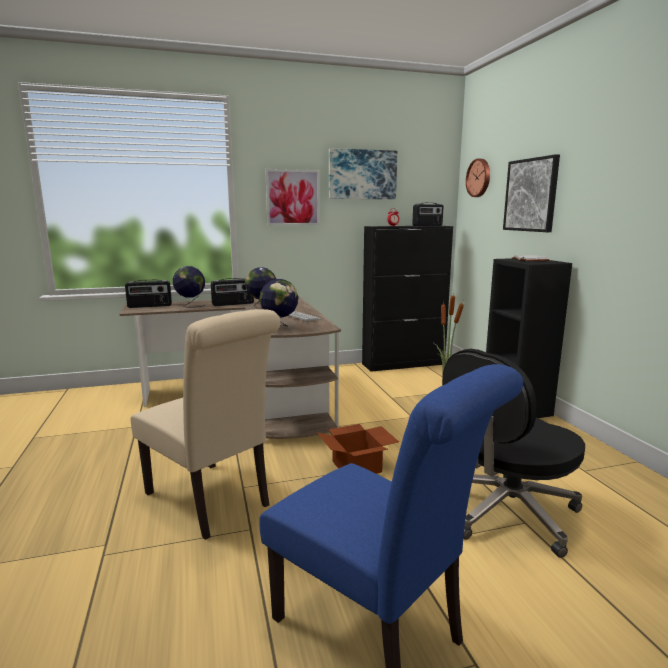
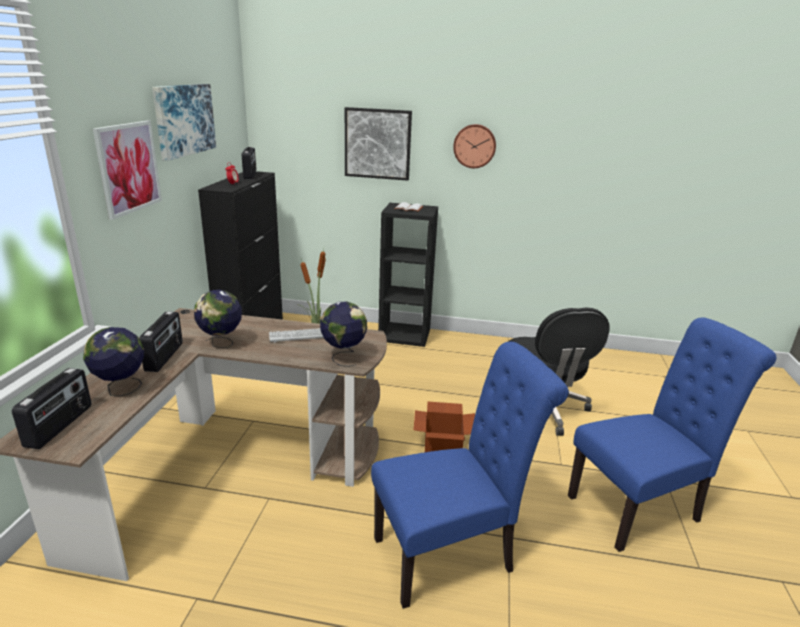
camera: 65 degrees left, 10 degrees up
(212, 501) = (451, 553): beige chair -> blue chair
(479, 178) = (290, 116): wall clock -> wall clock (474, 146)

